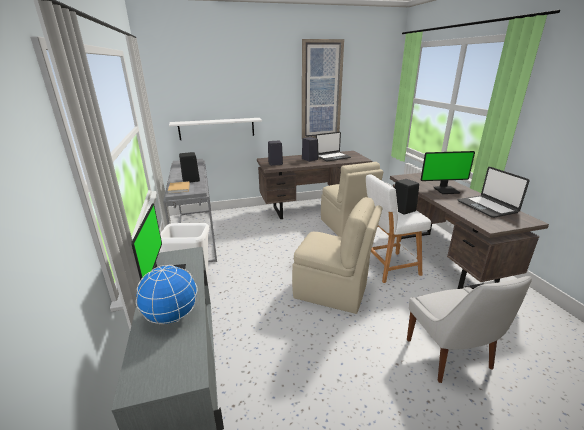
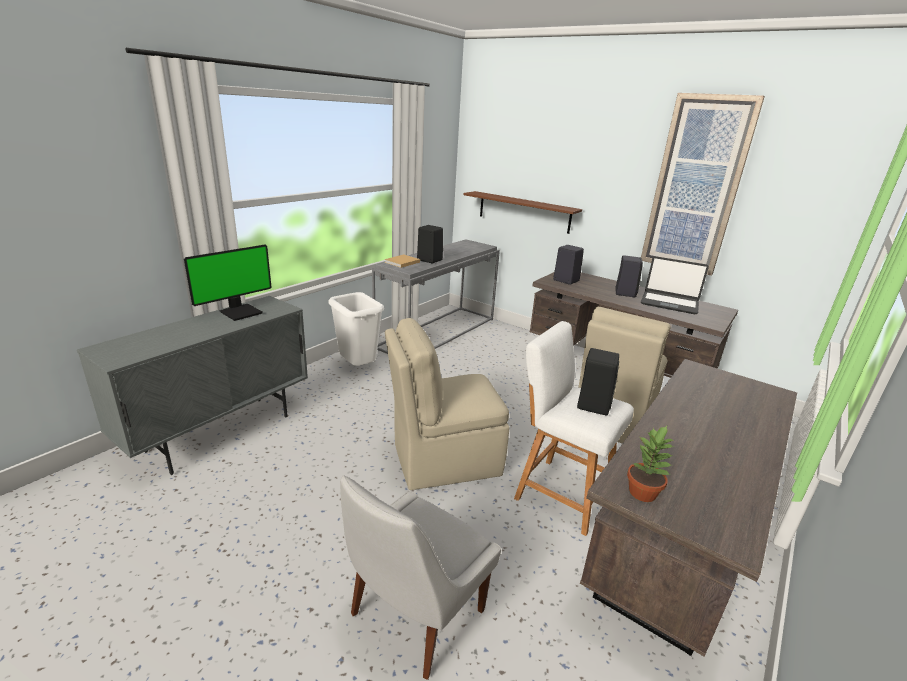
camera: 50 degrees right, 0 degrees up
(171, 316) = (184, 332): globe -> none
(217, 128) = (523, 212): white shelf -> brown shelf
(332, 292) = (443, 460): beige chair -> beige chair turned 90 degrees clockwise
(446, 190) = (719, 419): monitor -> none
(487, 207) = (715, 476): laptop -> none
(495, 223) = (643, 493): none -> potted plant

